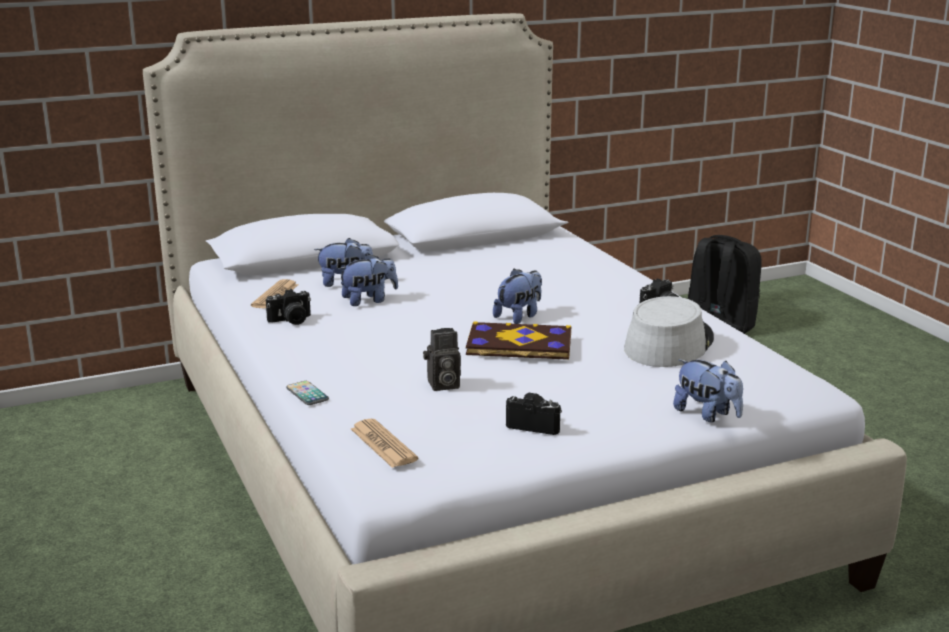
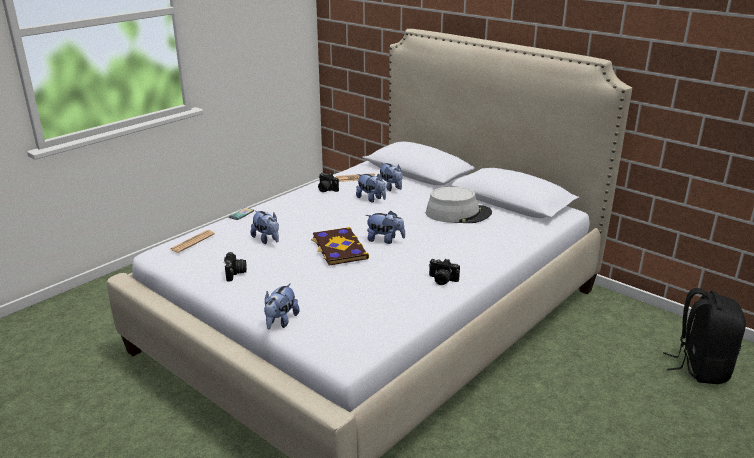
camera: 65 degrees right, 5 degrees up
(442, 385) = (267, 240): camera -> plush toy
(668, 344) = (382, 292): grey hat -> grey hat (458, 214)

